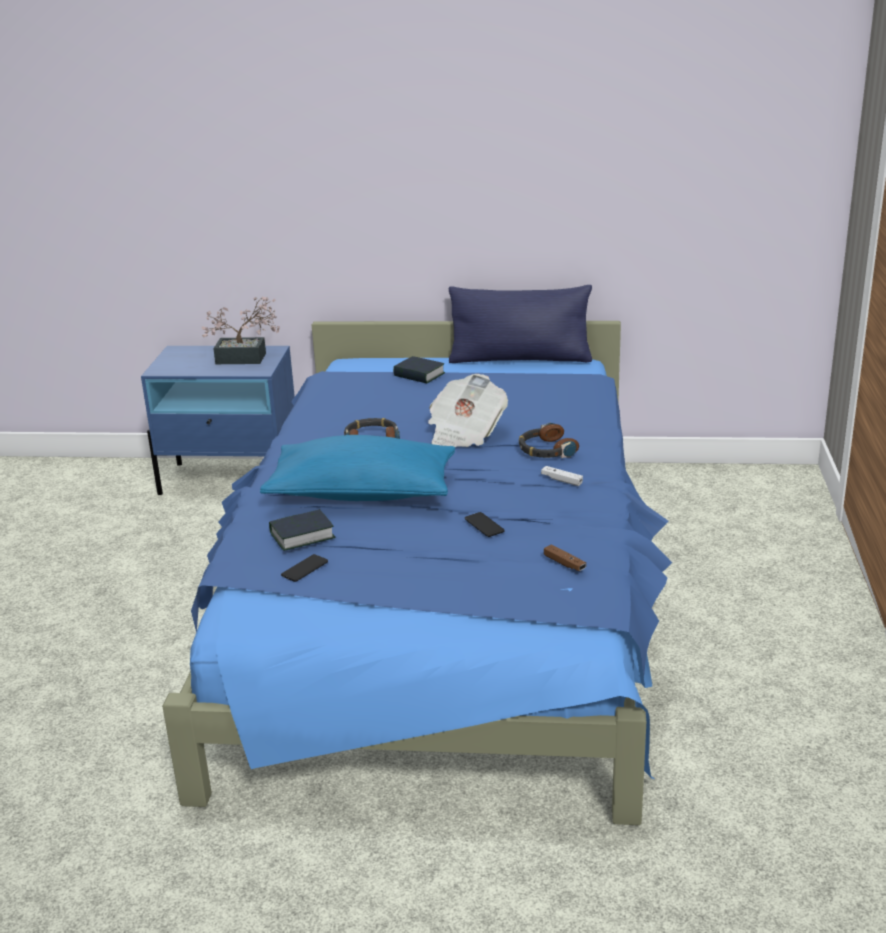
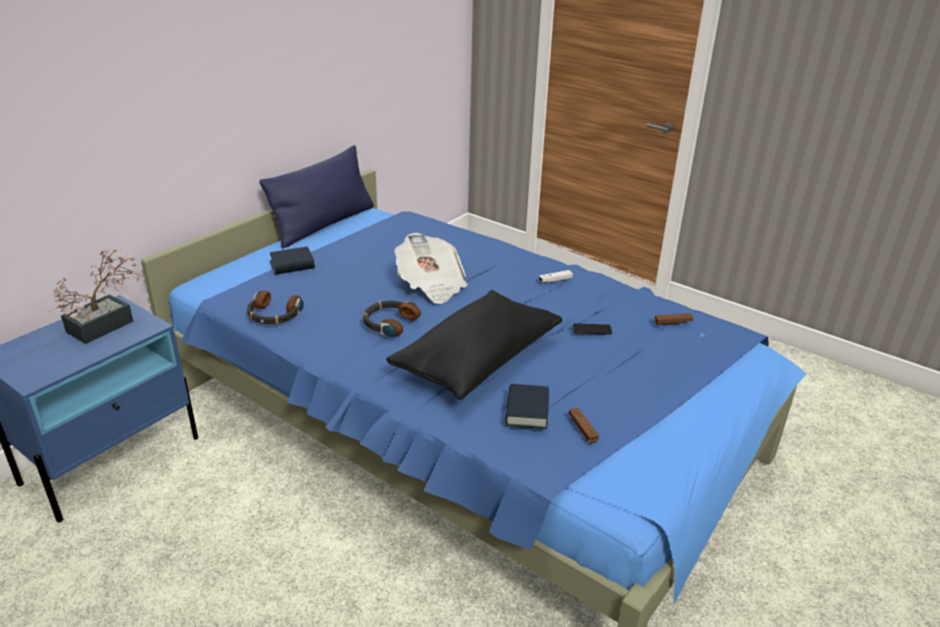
camera: 60 degrees left, 5 degrees up
(304, 568) = (582, 429): phone -> brown game controller
(362, 493) = (477, 360): blue pillow -> black pillow
(546, 450) = (500, 269): headphones -> headphones (274, 315)

